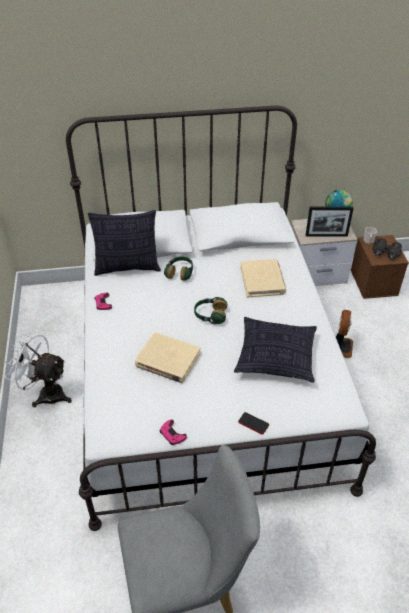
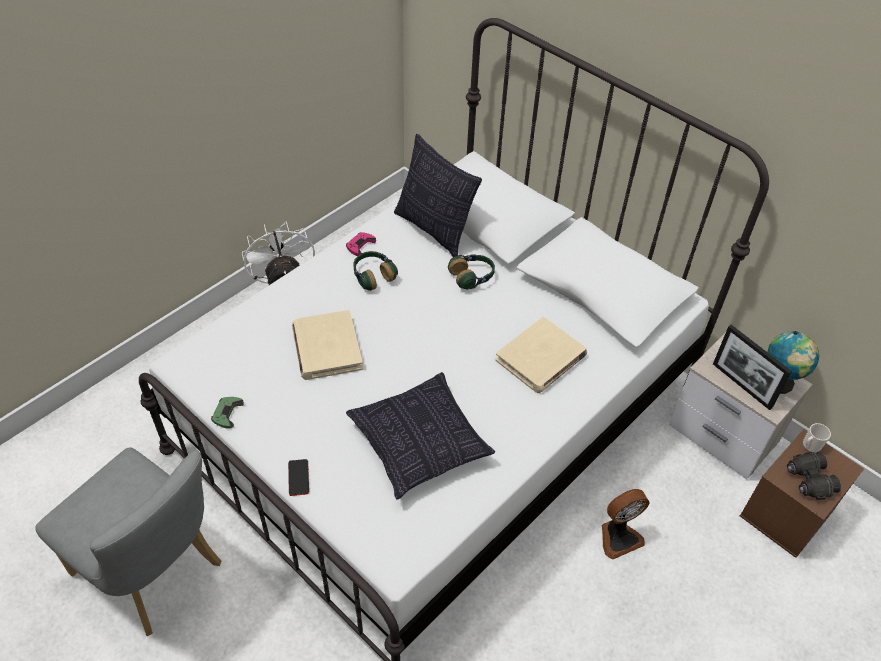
camera: 50 degrees right, 5 degrees up
(172, 434) = (227, 413): pink game controller -> green game controller
(210, 315) = (430, 344): headphones -> headphones (373, 276)

